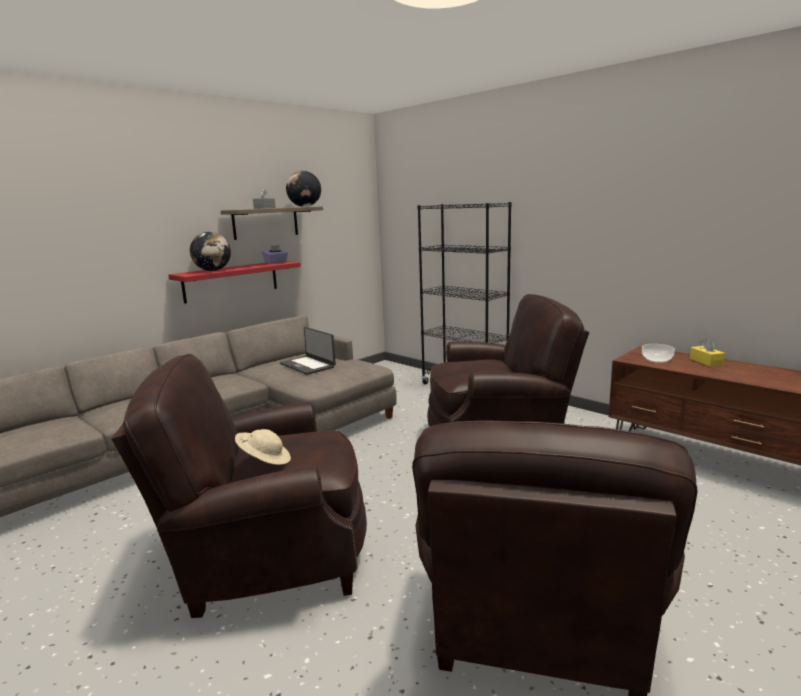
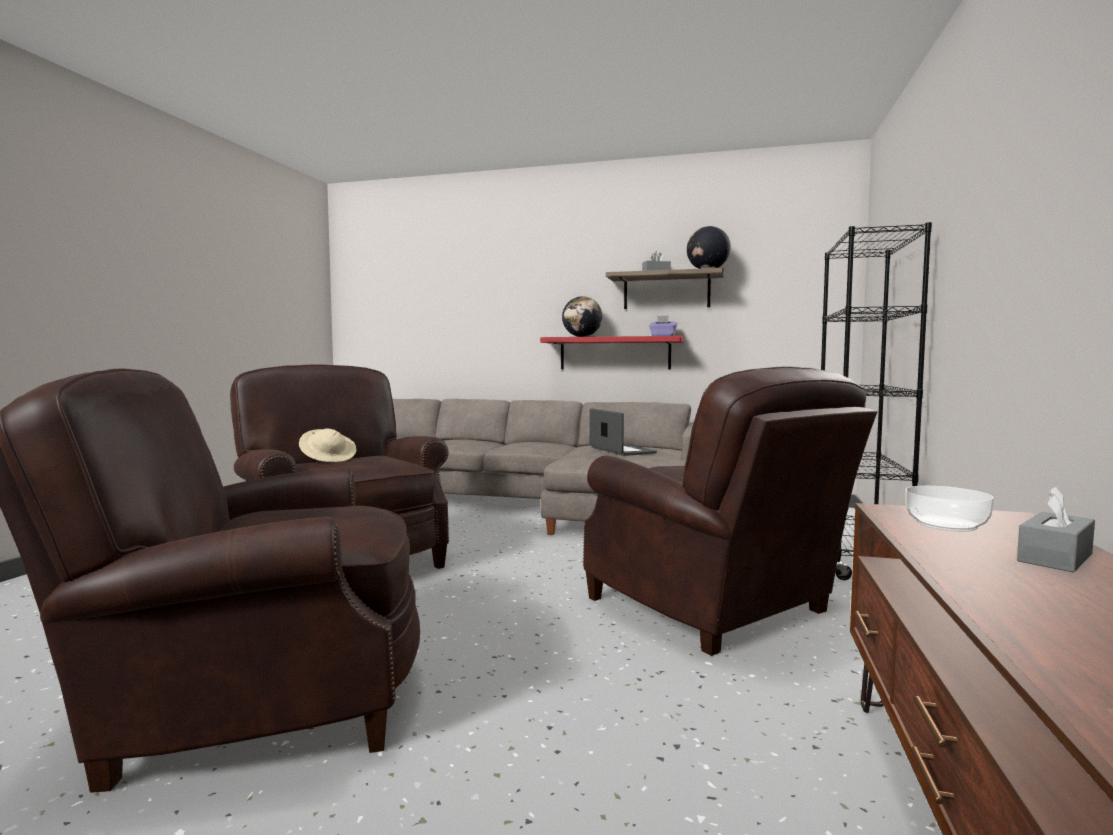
camera: 60 degrees right, 10 degrees down
(308, 365) = (620, 450): laptop -> laptop turned 135 degrees clockwise
(706, 361) = (1055, 558): yellow tissue box -> grey tissue box

